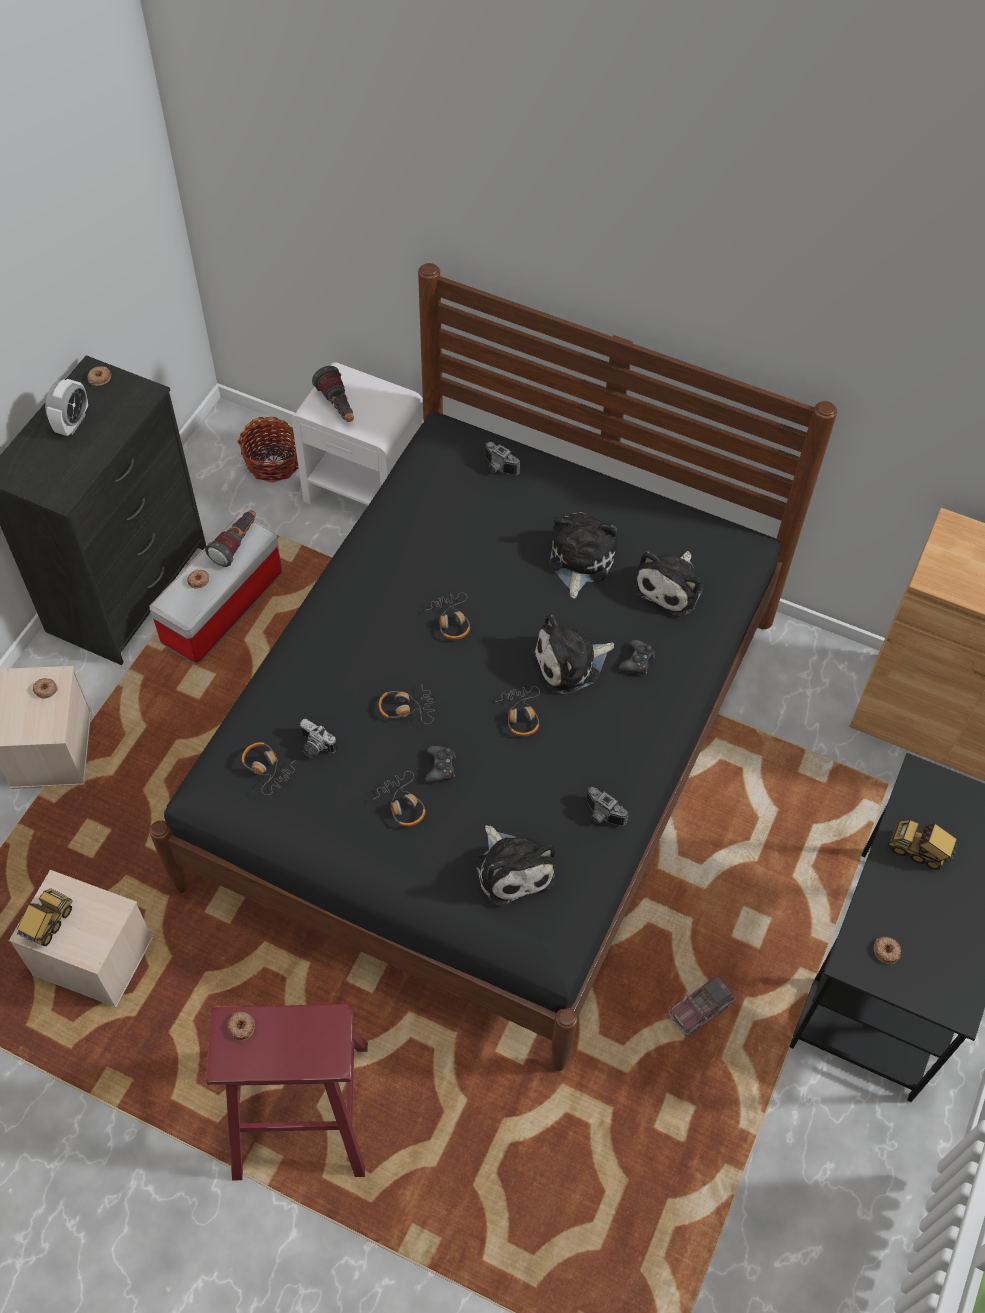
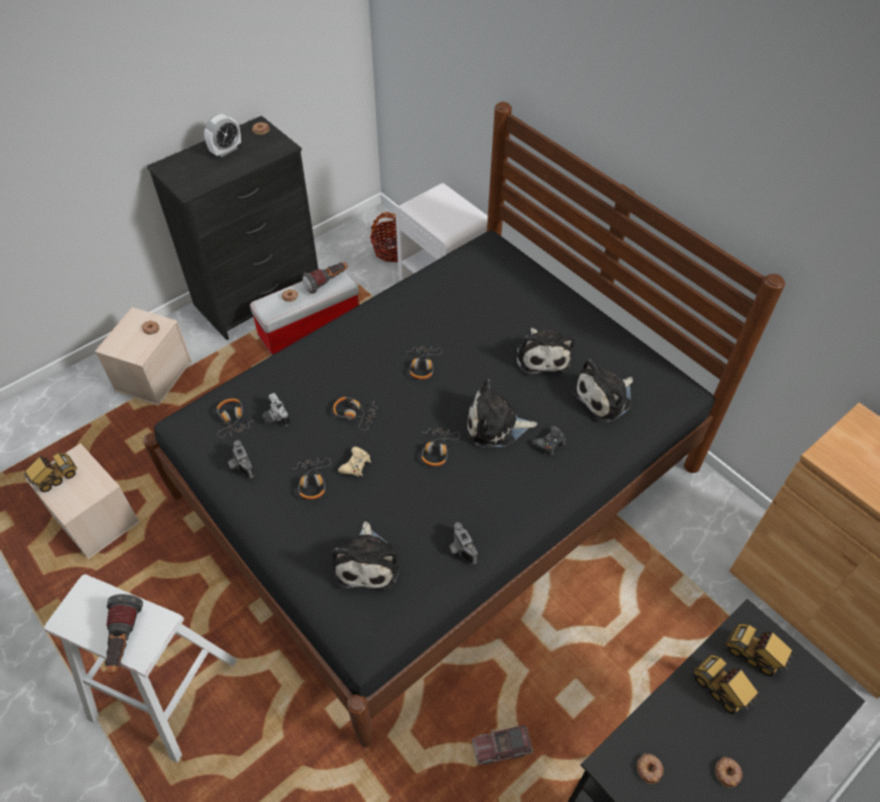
camera: 25 degrees right, 5 degrees down
(241, 1026) = (93, 597): donut -> donut (727, 772)
(302, 1109) = (164, 689): red stool -> white stool
(338, 407) = (429, 209): flashlight -> flashlight (124, 641)
(441, 767) = (356, 465): black game controller -> beige game controller
(498, 468) = (515, 276): camera -> camera (240, 466)
(580, 560) = (542, 356): plush toy -> plush toy turned 135 degrees clockwise
(935, 806) = (754, 655): none -> toy truck

